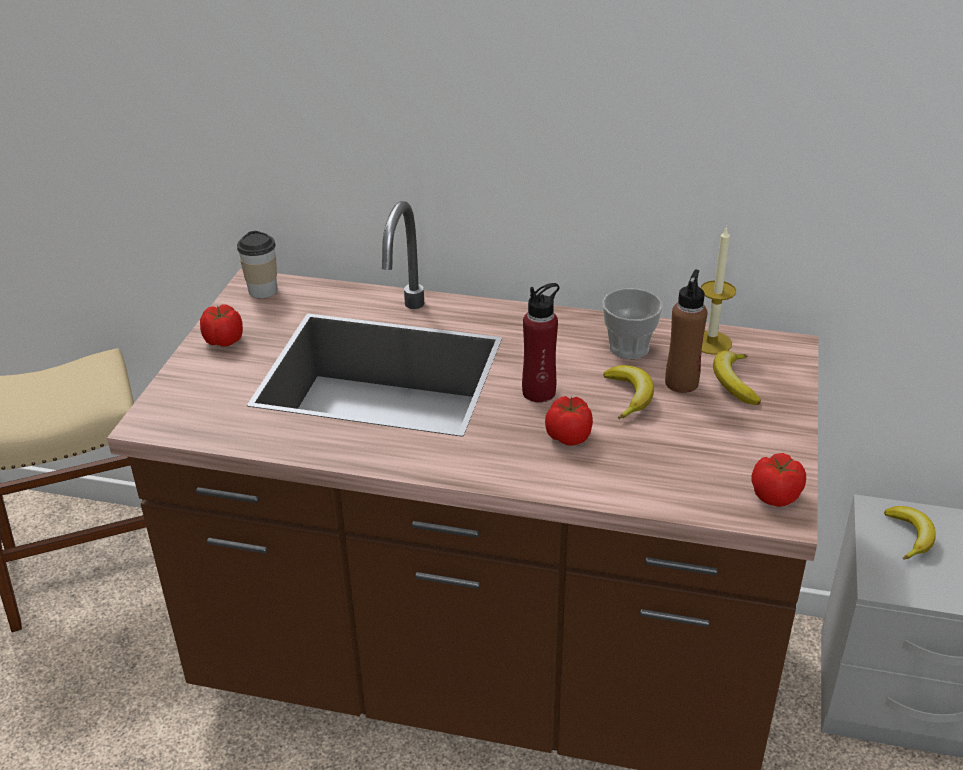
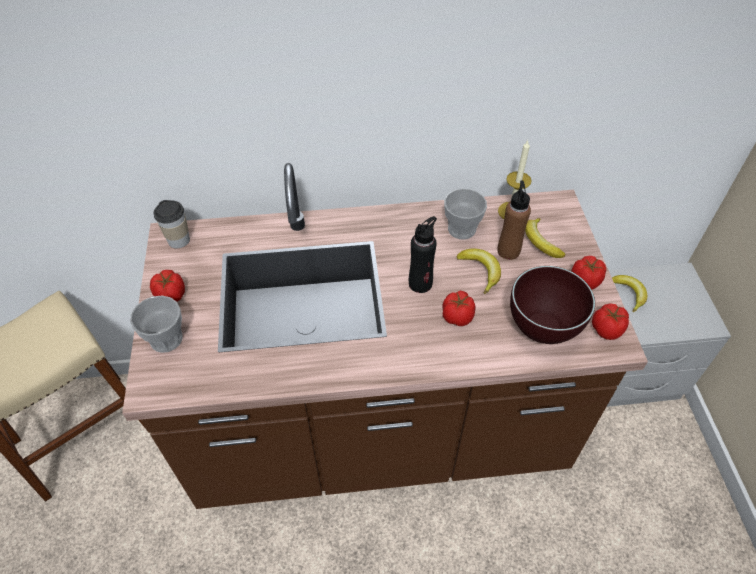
camera: 20 degrees left, 15 degrees up
(194, 380) = (166, 339): none -> cup
(539, 392) = (420, 283): red bottle -> black bottle
(675, 476) = (539, 331): none -> brown bowl
(776, 437) = (586, 281): none -> tomato

